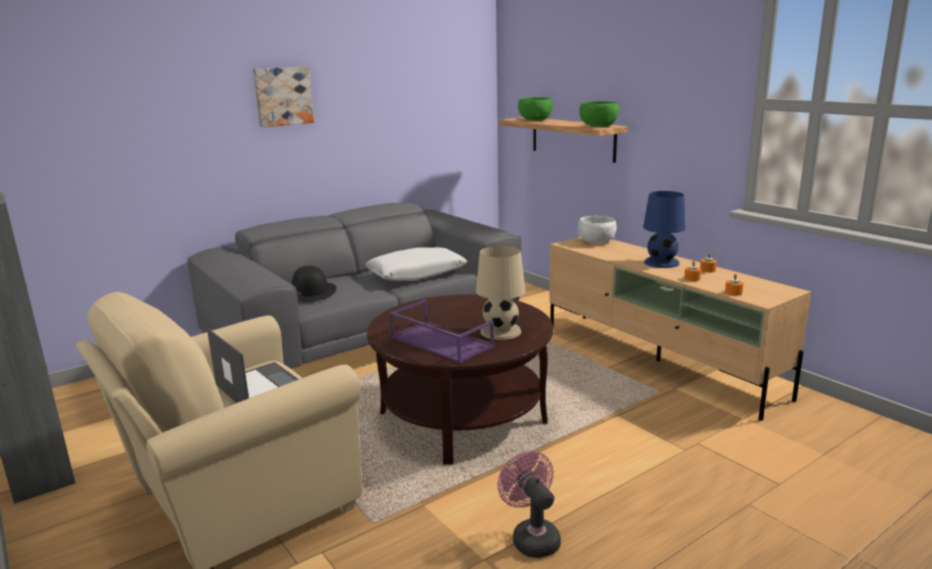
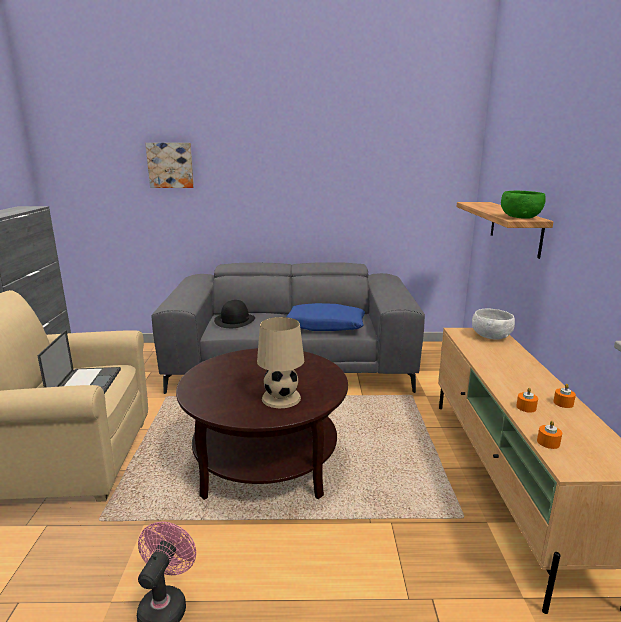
camera: 35 degrees right, 0 degrees up
(283, 96) = (268, 167): picture -> picture (170, 165)
(416, 274) = (325, 326): white pillow -> blue pillow
(440, 342) = (225, 390): purple tray -> none
(534, 120) = (484, 205): green bowl -> none
(662, 263) = (522, 378): blue table lamp -> none

